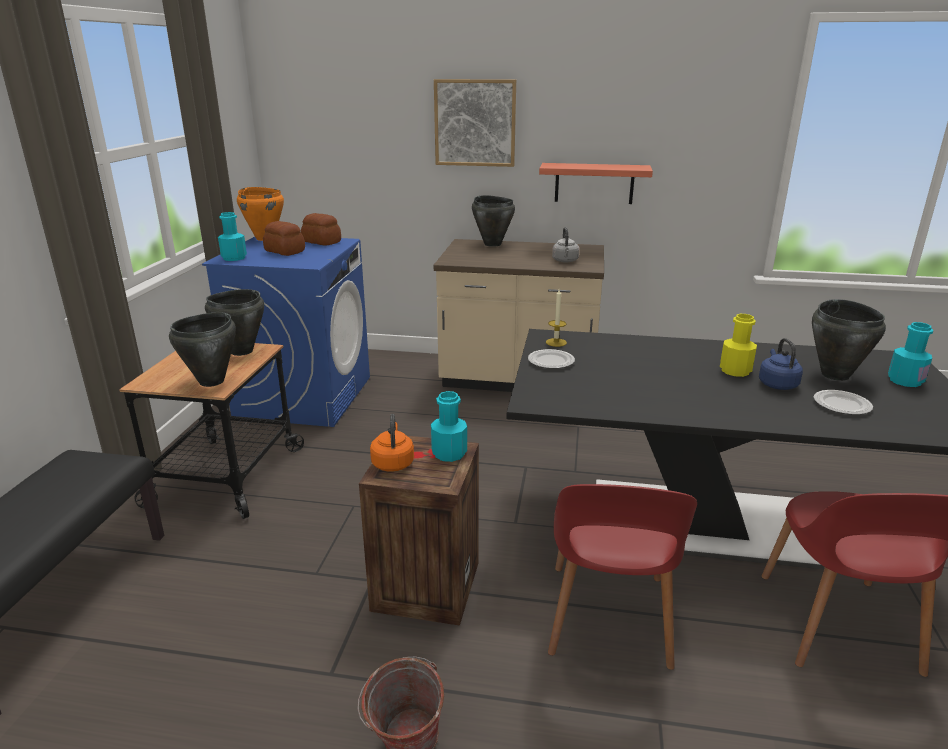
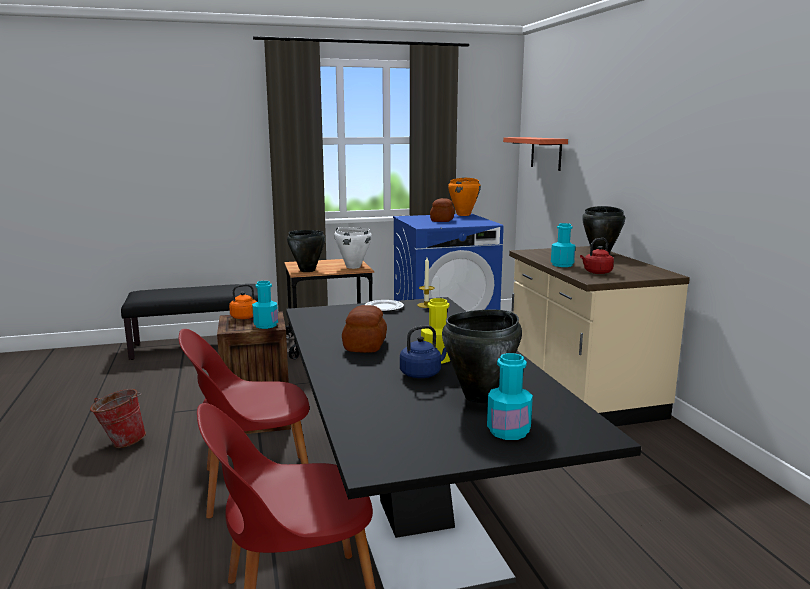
camera: 65 degrees right, 10 degrees down
(234, 258) = (412, 217): turquoise bottle -> turquoise bottle (562, 265)
(241, 351) = (353, 267): black cooking pot -> white cooking pot
(322, 242) = (478, 221): bread -> bread (366, 345)
(475, 123) = (616, 138): picture -> none
(565, 261) = (596, 272): grey kettle -> red kettle
(594, 183) = (690, 205): shelf -> shelf (546, 153)
(841, 405) = (396, 399): plate -> none

